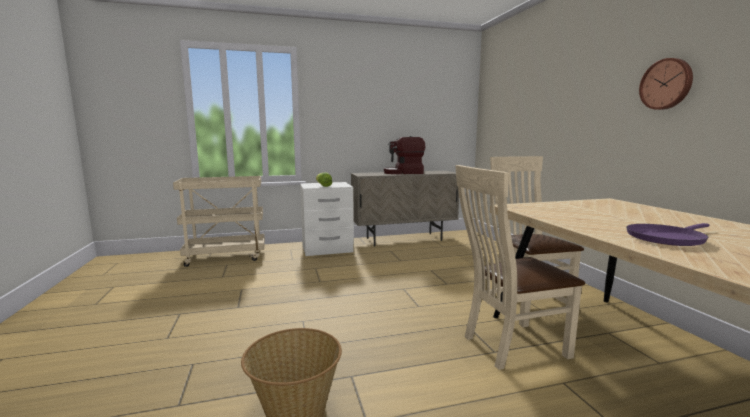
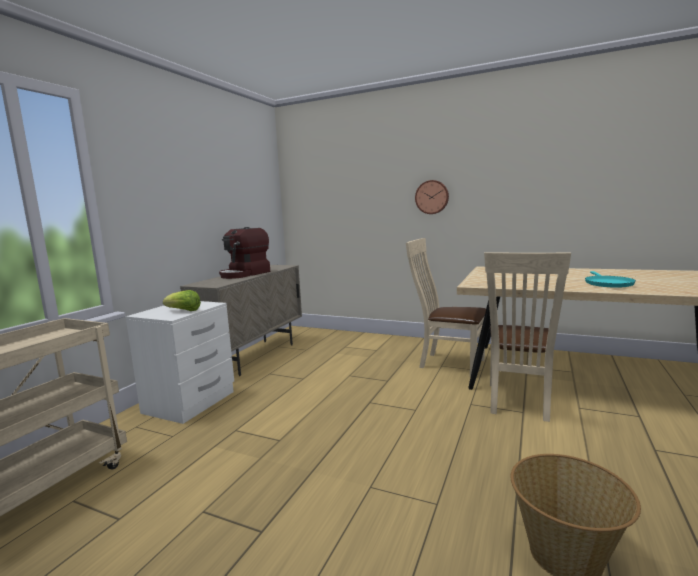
camera: 50 degrees left, 0 degrees up
(666, 84) = (505, 177): wall clock -> wall clock (432, 197)
(667, 238) = (607, 283): purple frying pan -> turquoise frying pan

